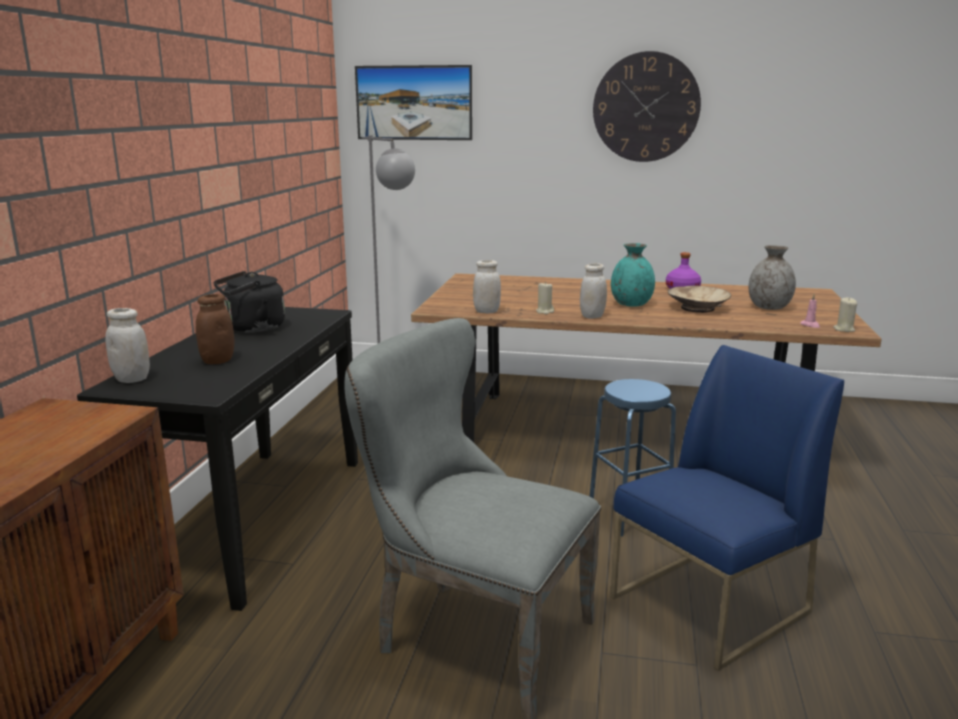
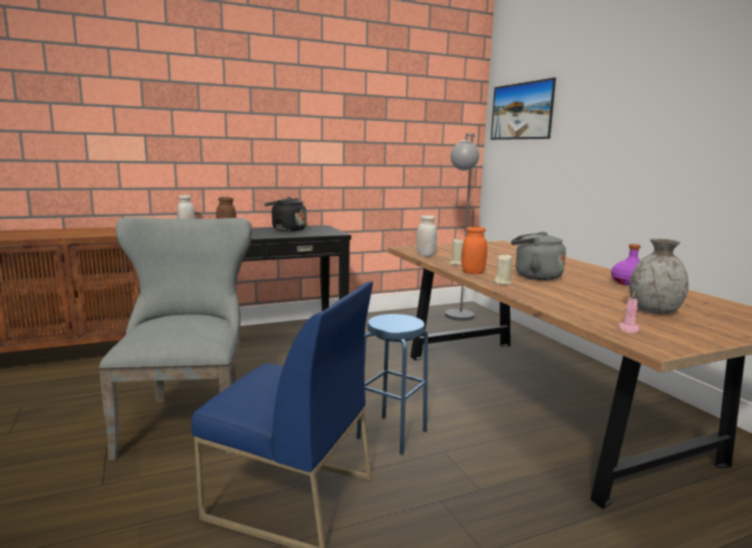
camera: 55 degrees right, 5 degrees down
(592, 316) = (472, 273): white jar -> orange jar
(631, 304) = (534, 276): turquoise vase -> grey kettle
(646, 107) = (680, 101): wall clock -> none
(697, 308) = (577, 292): beige bowl -> none
(844, 329) = (651, 342): beige candle -> beige candle (502, 282)

